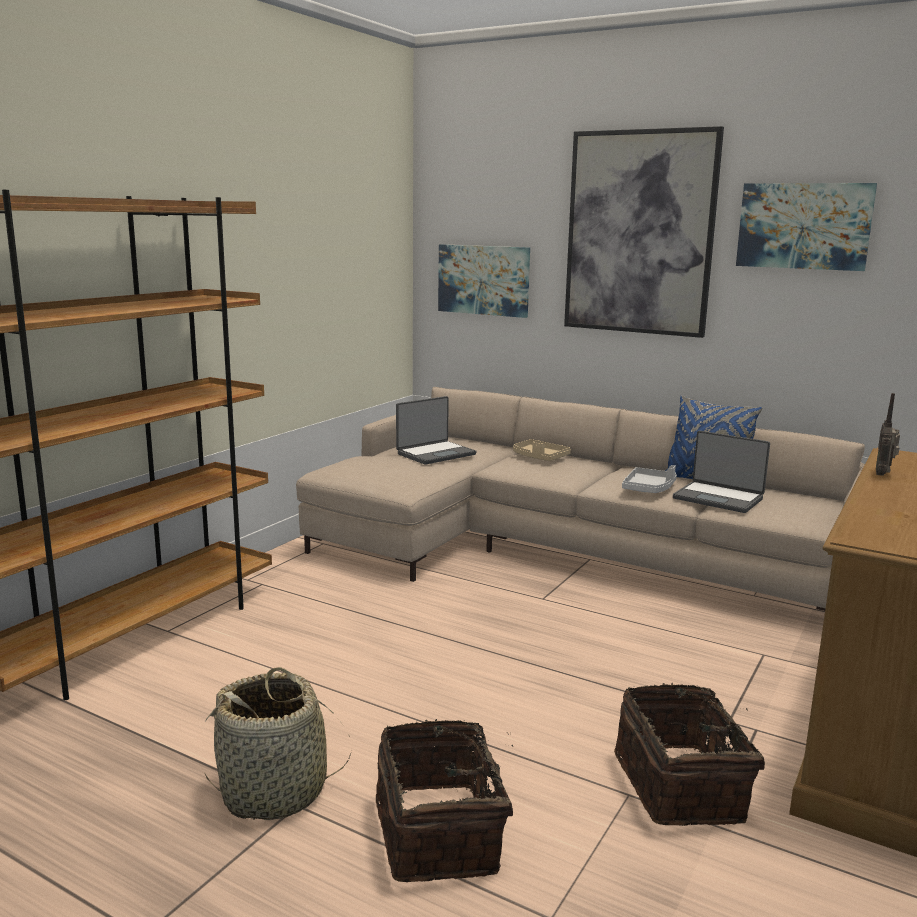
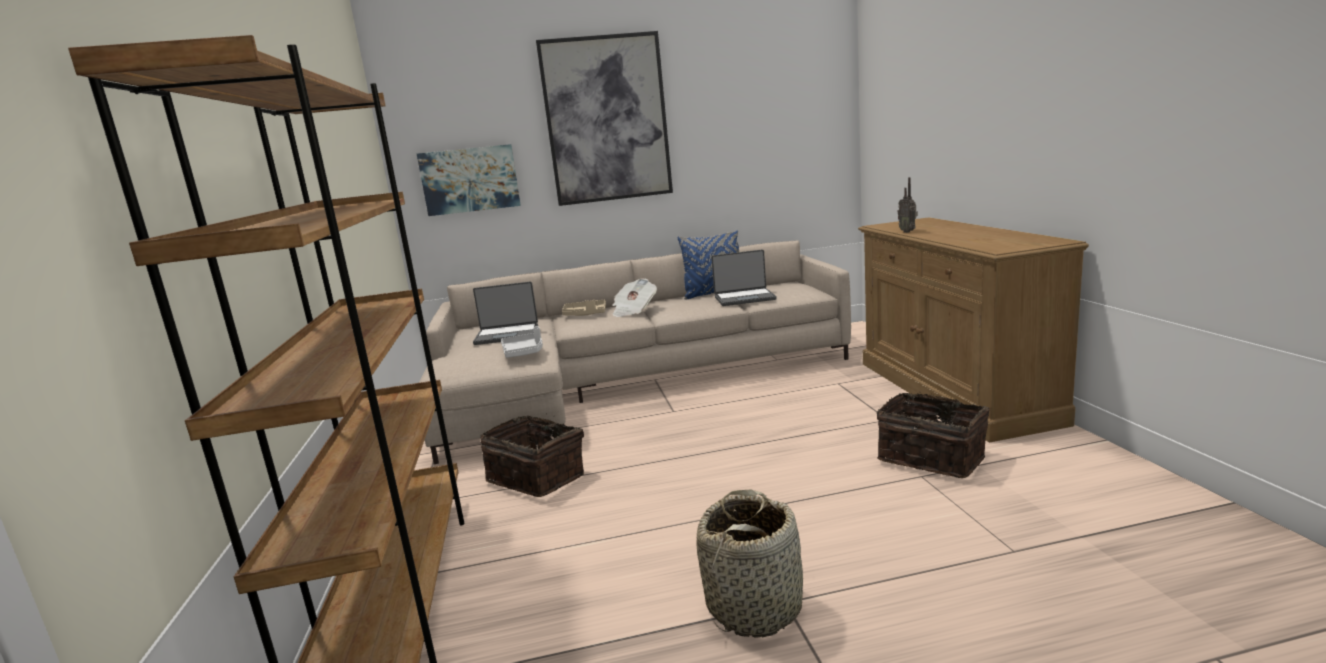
camera: 40 degrees left, 0 degrees up
(435, 454) = (507, 335): laptop -> laptop turned 75 degrees clockwise
(441, 833) = (888, 554): basket -> basket (538, 477)
(585, 470) = (633, 311): none -> newspaper
(649, 489) = (697, 306): grey tray -> grey tray (524, 352)
(804, 226) = (725, 100): picture -> none

